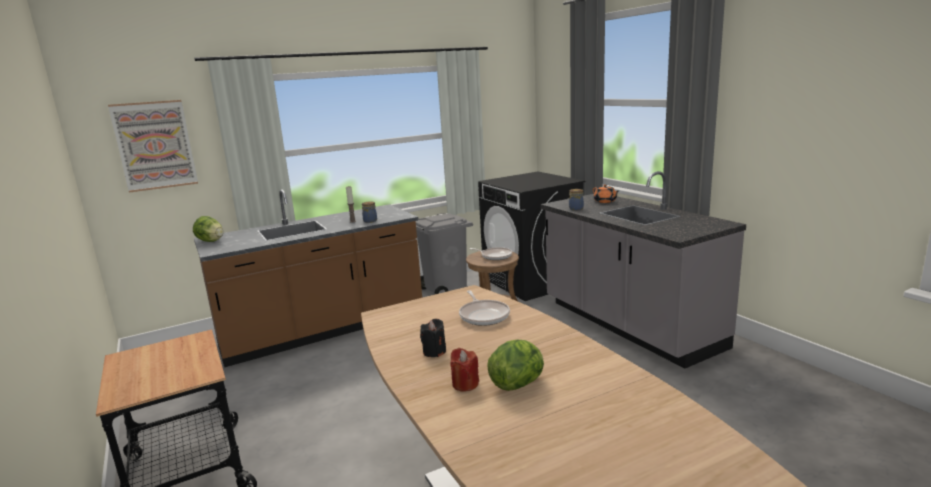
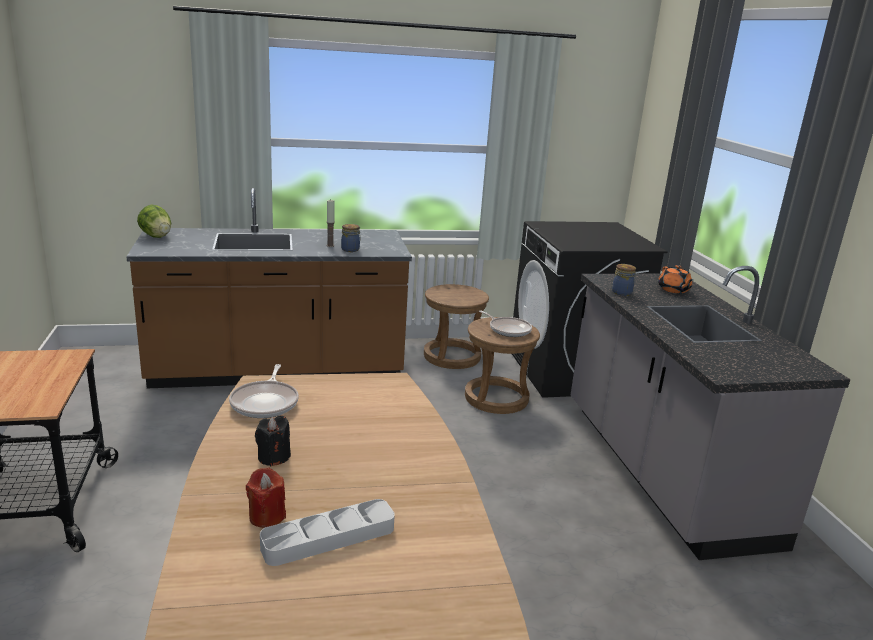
camera: 15 degrees right, 5 degrees up
(155, 145) = (119, 108): picture -> none
(446, 291) = (452, 356): grey trash can -> brown stool
(483, 315) = (377, 422): frying pan -> frying pan (266, 402)
(518, 384) = (328, 538): lettuce -> grey tray

